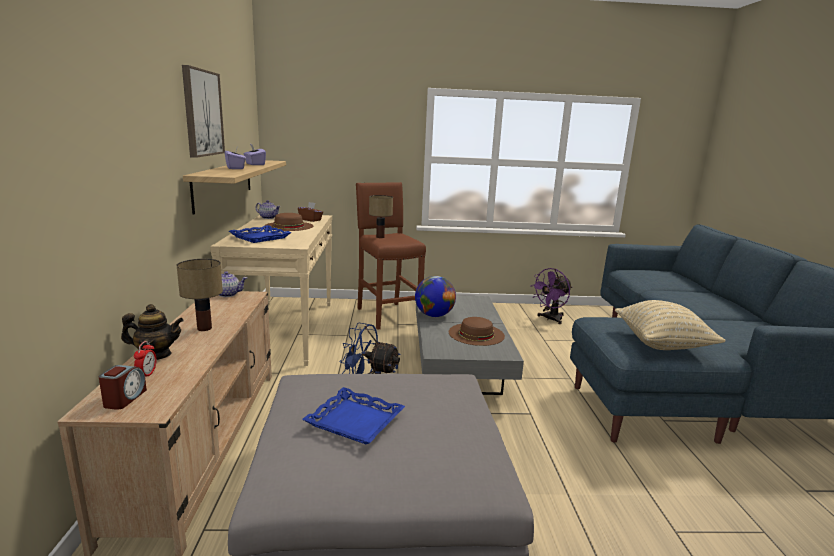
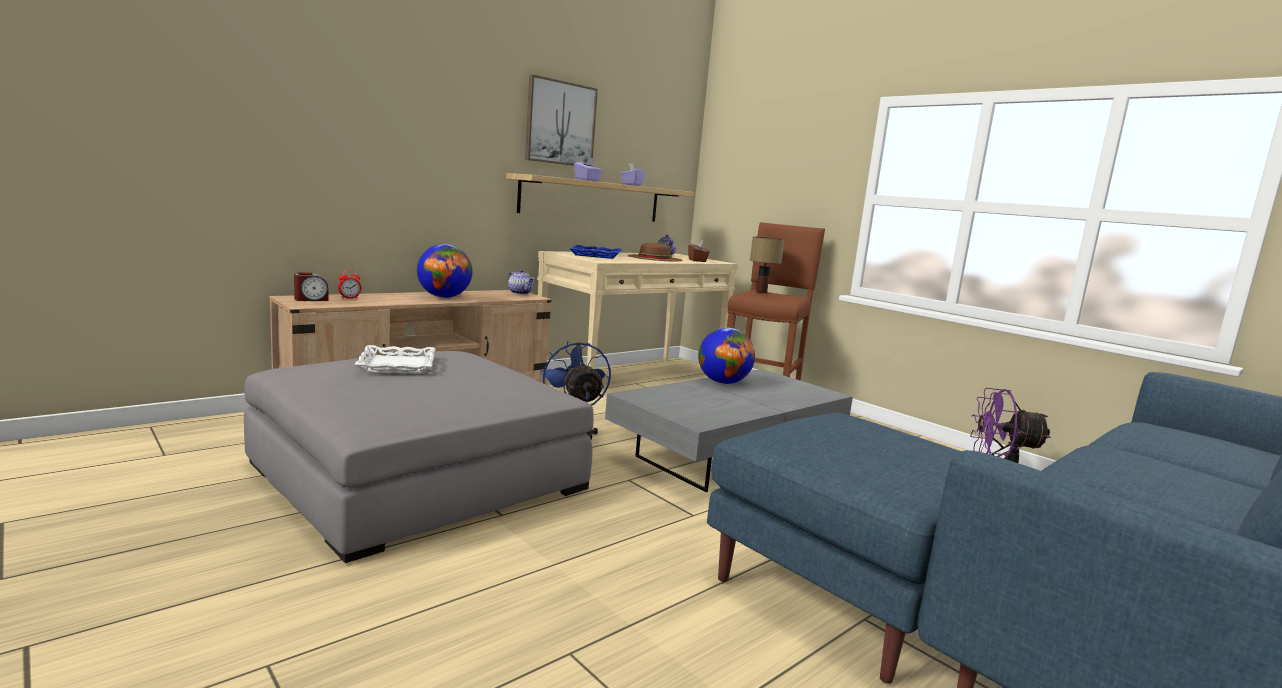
camera: 50 degrees right, 5 degrees down
(156, 355) = (381, 295): teapot -> none
(205, 328) = (444, 297): table lamp -> globe
(355, 421) = (398, 365): blue tray -> white tray
(476, 334) = (719, 404): brown hat -> none
(662, 344) = (839, 451): beige pillow -> none

